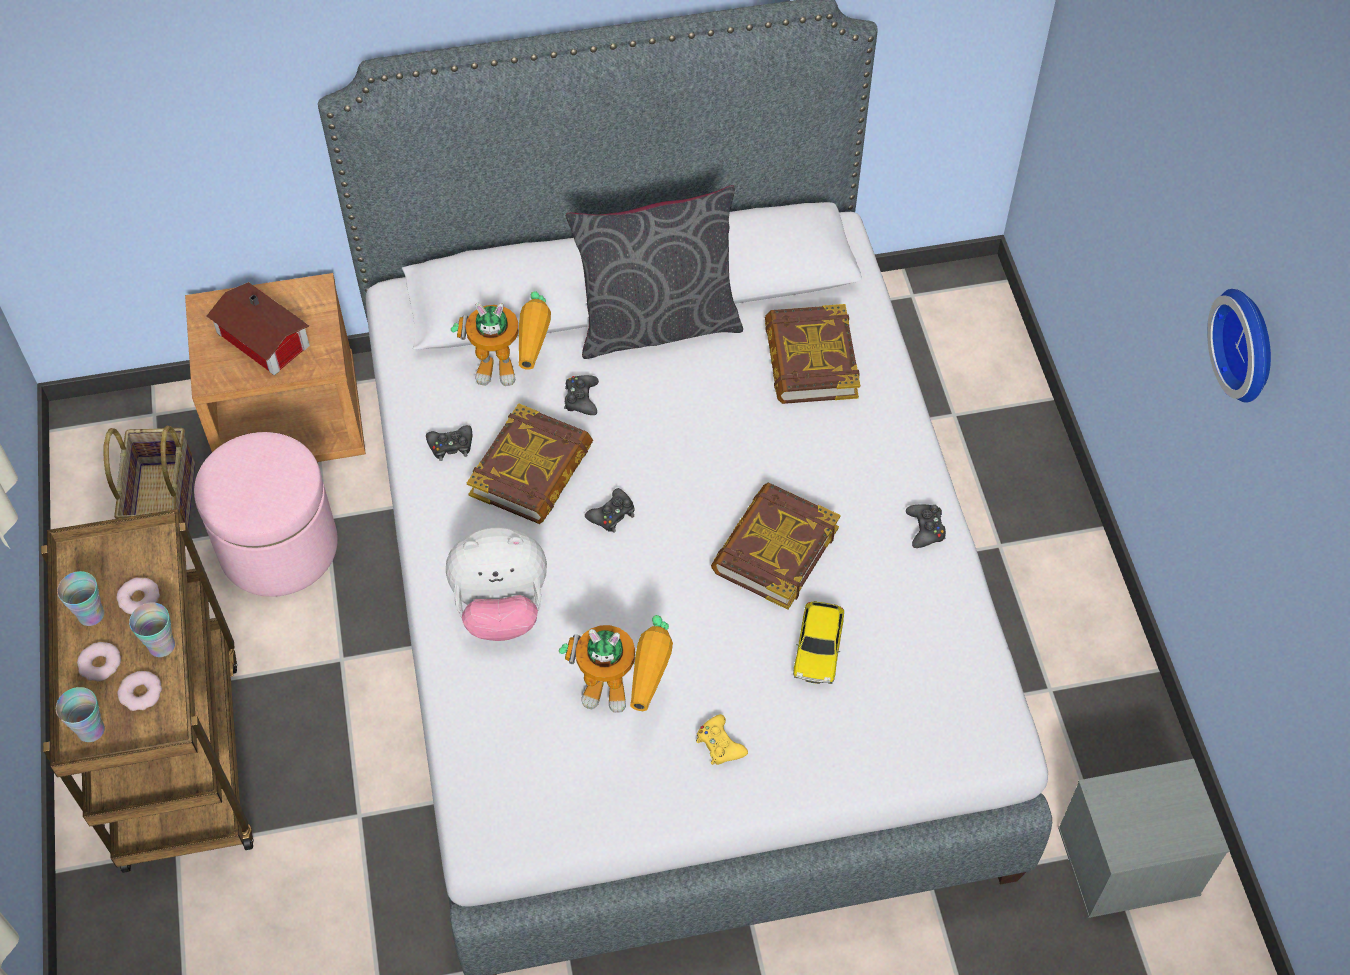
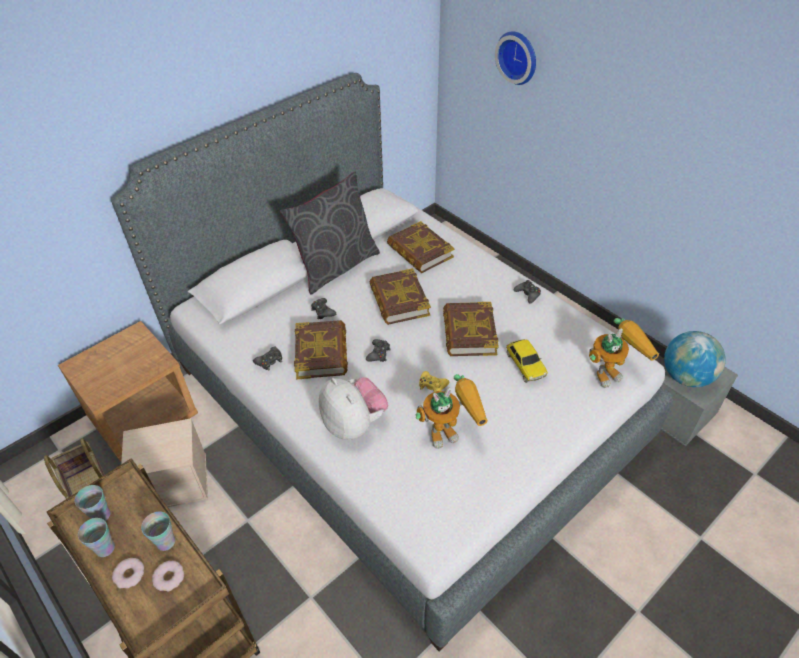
camera: 30 degrees left, 10 degrees down
(91, 730) = (147, 619): cup -> cup (101, 515)
(139, 598) = (133, 522): donut -> none
(263, 342) = (120, 367): toy house -> none
(278, 547) = (175, 481): pink ottoman -> beige storage box
(501, 608) = (354, 424): plush toy -> plush toy turned 90 degrees counterclockwise
(513, 369) = (277, 313): toy robot -> toy robot (612, 371)
(709, 437) = (399, 301): none -> book
(719, 744) = (517, 431): yellow game controller -> yellow game controller (432, 385)
(1132, 805) = (686, 377): none -> globe
(1249, 344) = (652, 123): wall clock -> wall clock (518, 57)

